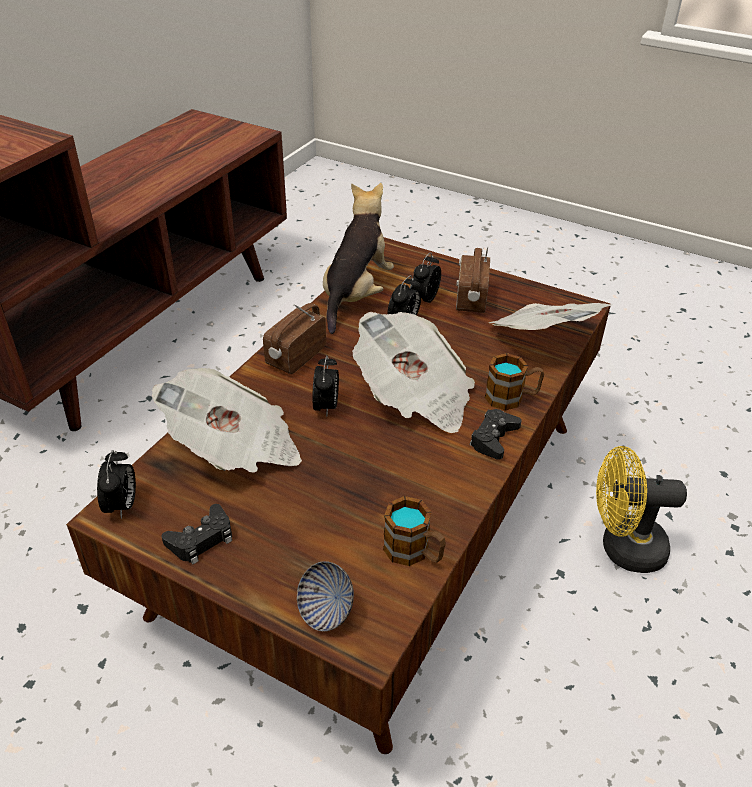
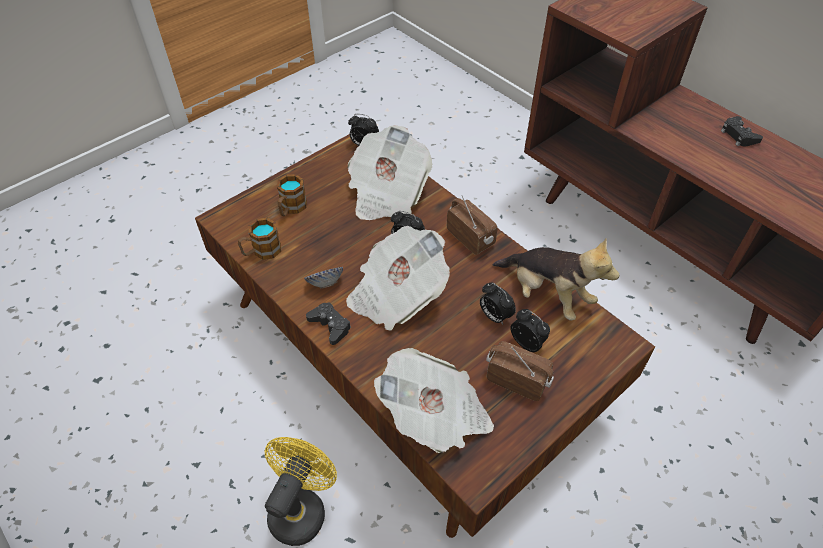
camera: 110 degrees right, 10 degrees up
(201, 539) = (323, 170): black game controller -> black game controller (738, 135)
(326, 611) = (249, 207): bowl -> bowl (325, 283)
(512, 398) = (368, 355): mug -> mug (291, 208)

